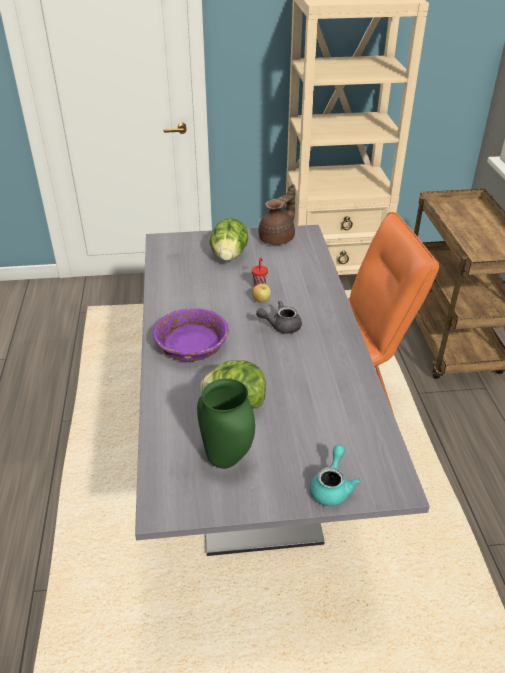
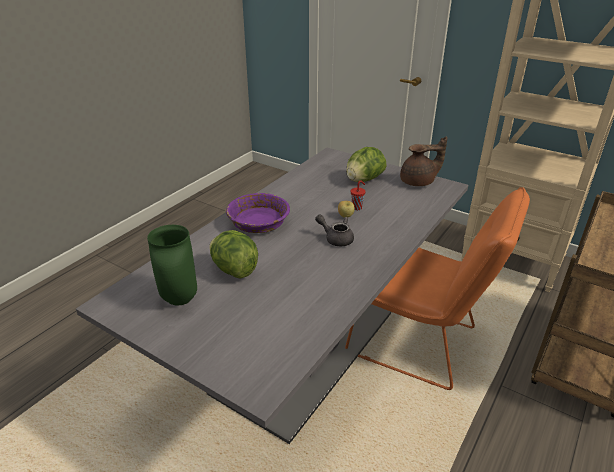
camera: 40 degrees right, 5 degrees down
(332, 487) = (216, 359): turquoise teapot -> none

